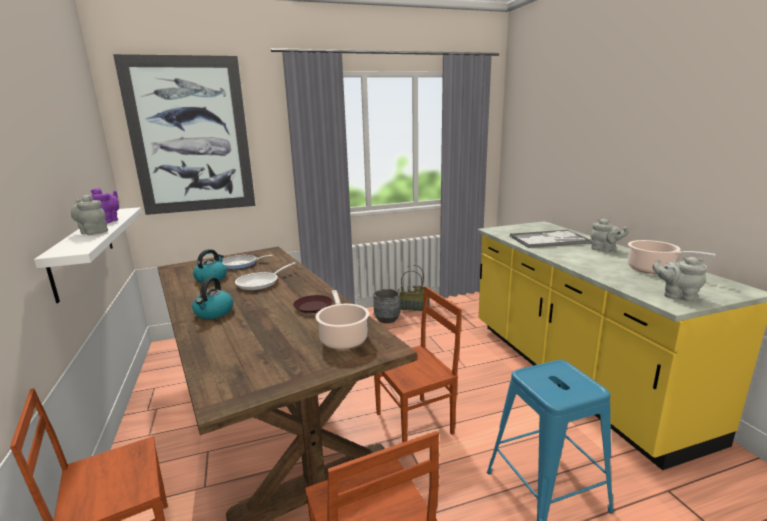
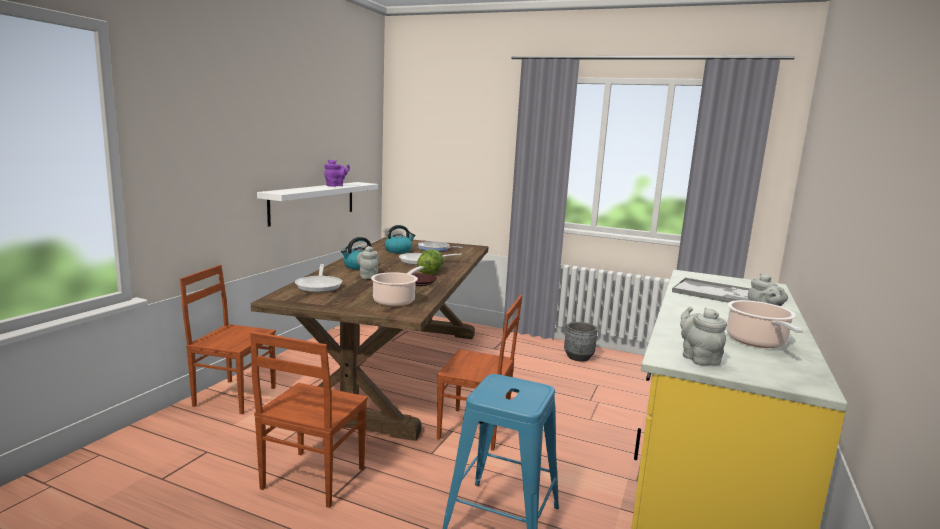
camera: 40 degrees right, 5 degrees down
(93, 232) = (313, 188): grey teapot -> grey teapot (368, 276)
(190, 136) = (439, 132): picture -> none
(227, 356) = (319, 285): none -> frying pan
(297, 292) = (430, 272): none -> lettuce
(414, 307) = (624, 358): basket -> none

